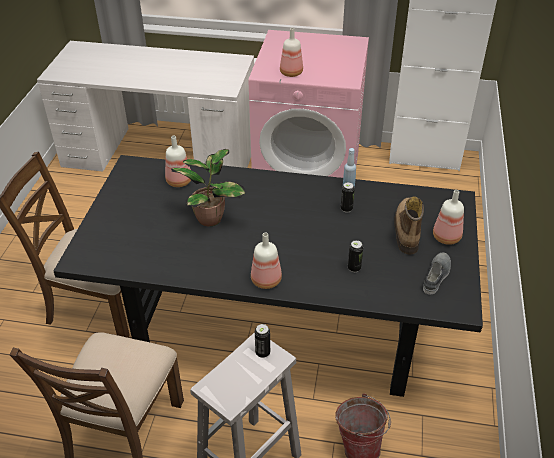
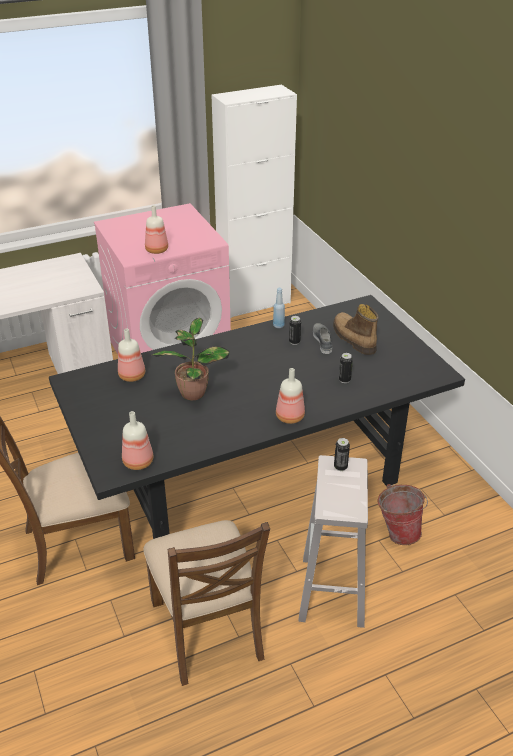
camera: 35 degrees left, 5 degrees down
(436, 276) = (404, 360): grey shoe -> grey shoe (323, 340)
(447, 238) = (385, 332): bottle -> bottle (139, 462)

